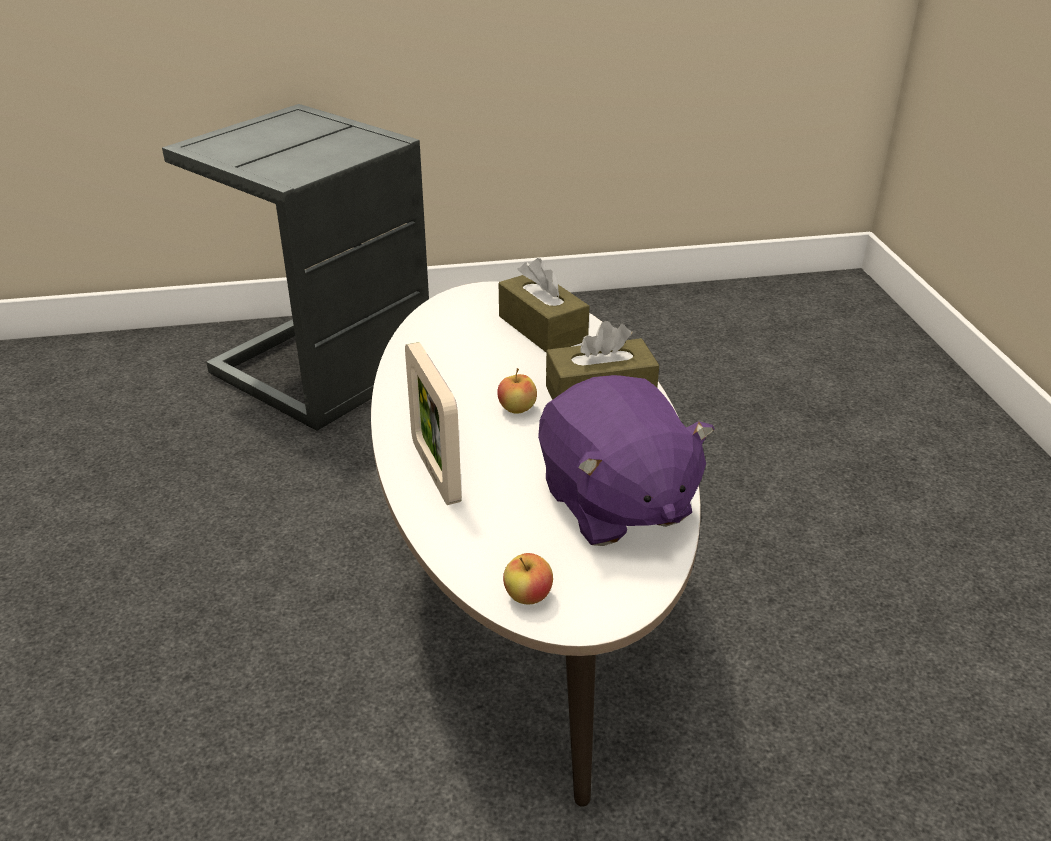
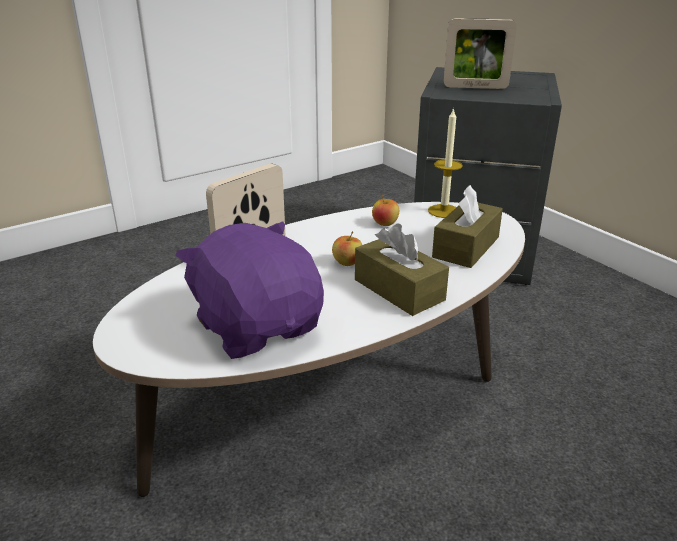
camera: 65 degrees right, 5 degrees down
(294, 155) = (475, 87): none -> picture frame
(446, 312) = (444, 211): none -> candle
(528, 596) = (136, 316): apple -> apple (385, 224)
(615, 504) = (257, 327): purple plush toy -> purple plush toy turned 105 degrees clockwise

